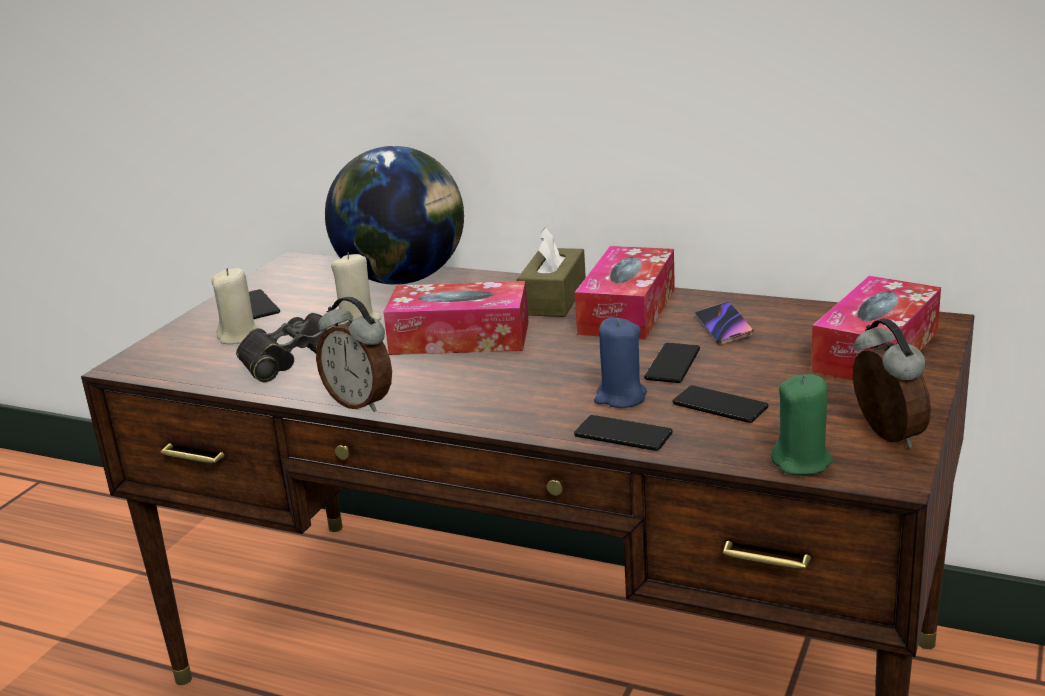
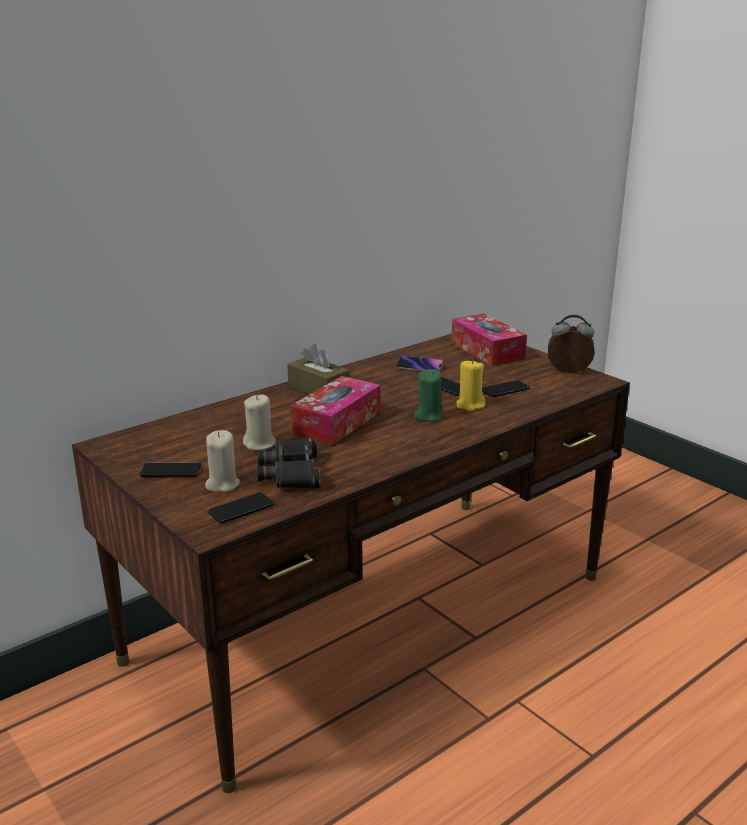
camera: 65 degrees left, 0 degrees up
(361, 402) = (391, 465): alarm clock -> none
(403, 279) = (211, 419): globe -> none
(620, 397) = (470, 405): blue candle -> yellow candle
(623, 434) = (511, 414): phone -> phone (241, 509)
(627, 311) = (365, 379): tissue box -> none
(802, 462) = (576, 390): green candle -> green candle (428, 416)

